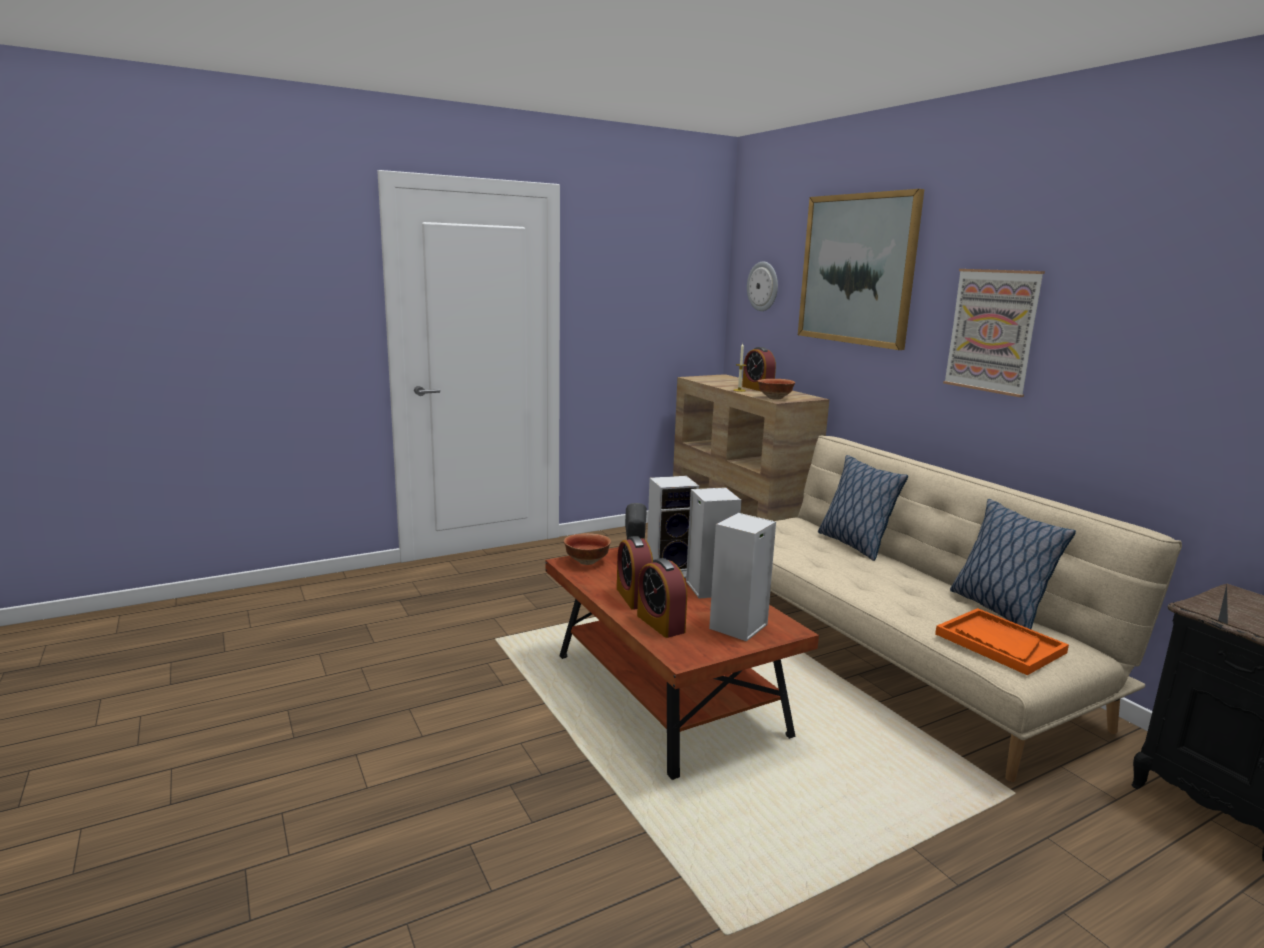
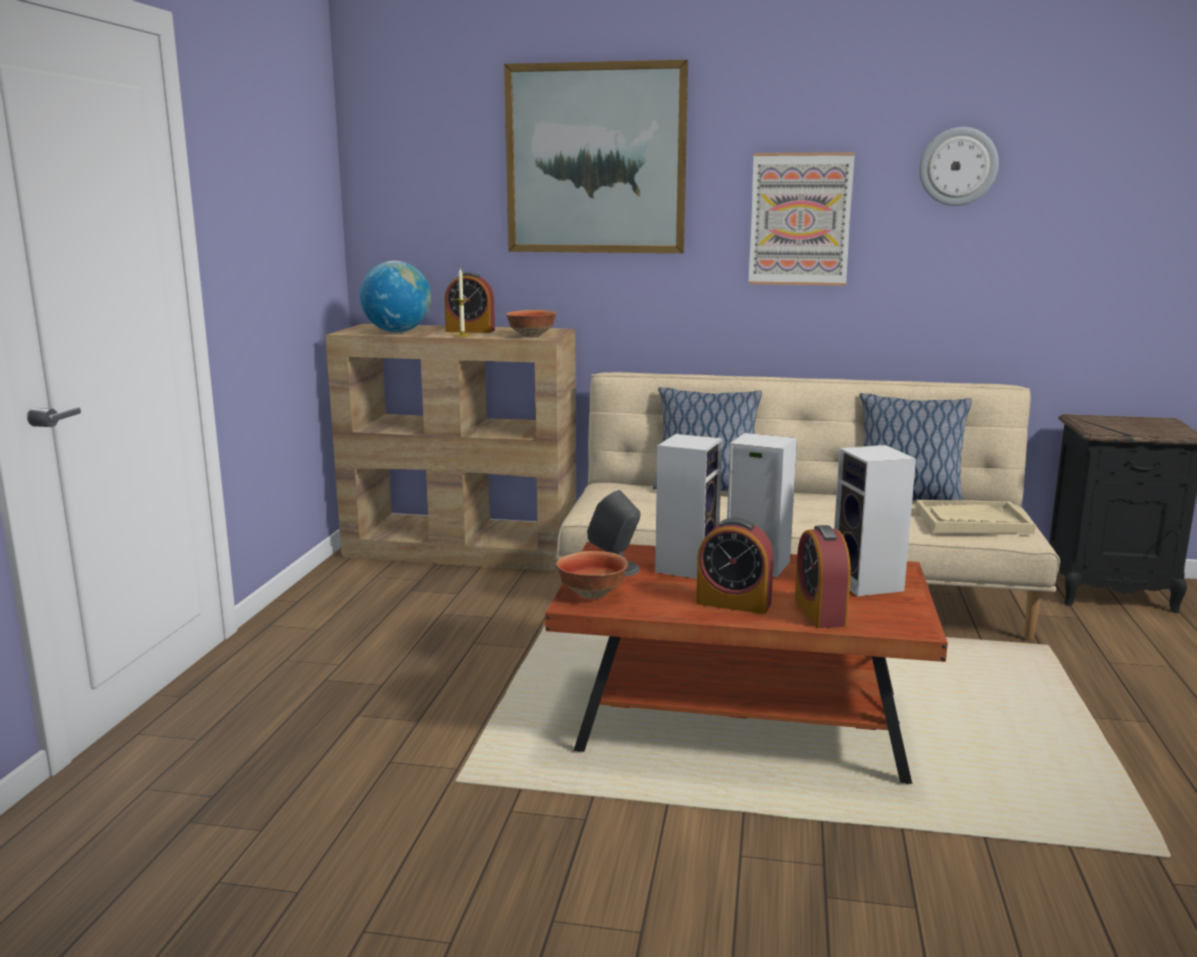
camera: 50 degrees left, 0 degrees up
(660, 624) = (820, 612): alarm clock -> alarm clock turned 75 degrees clockwise
(717, 382) = (397, 331): none -> globe
(763, 286) = (422, 189): wall clock -> wall clock (958, 166)
(999, 643) = (972, 520): orange tray -> beige tray

